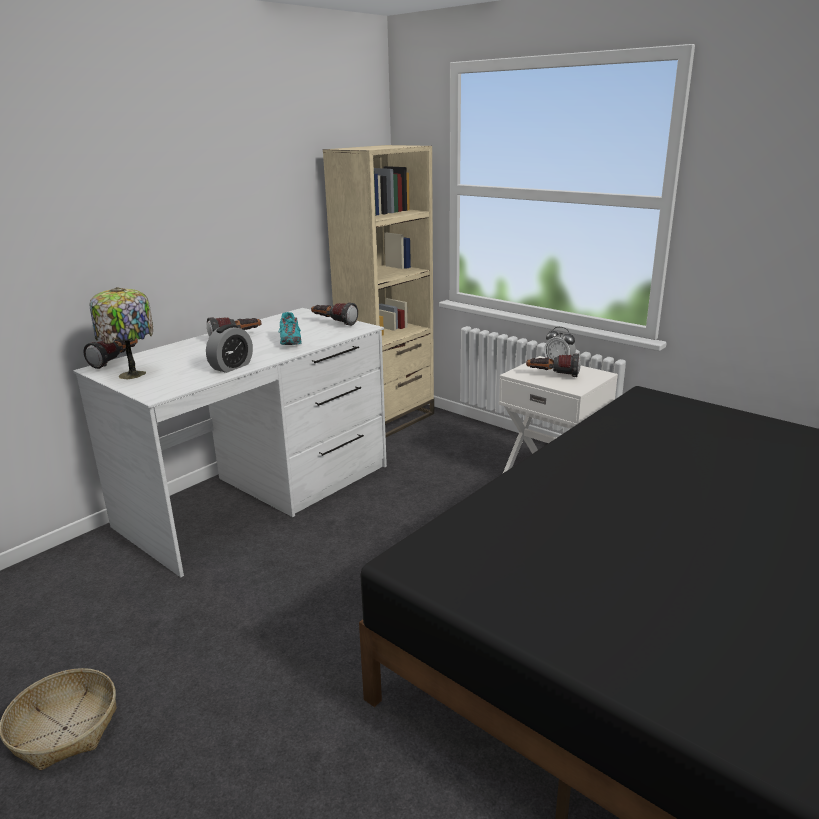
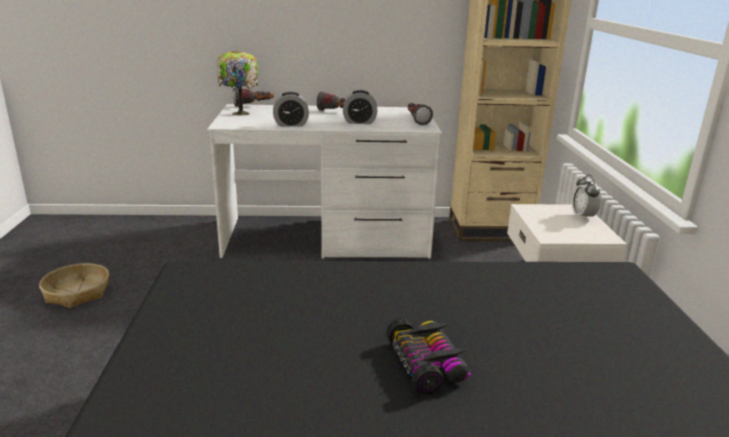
camera: 45 degrees right, 0 degrees up
(290, 341) = (359, 122): turquoise shoe -> alarm clock
(552, 375) = (555, 221): flashlight -> none
(703, 511) = (427, 364): none -> toy car

